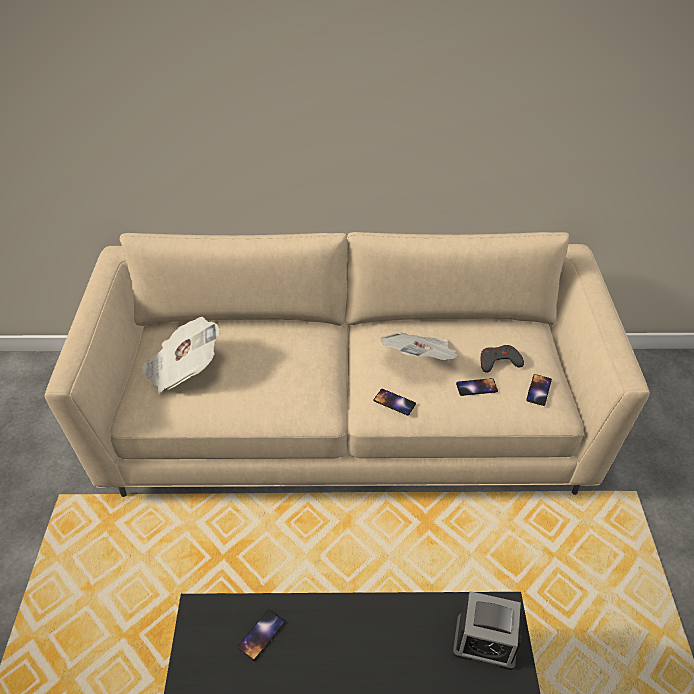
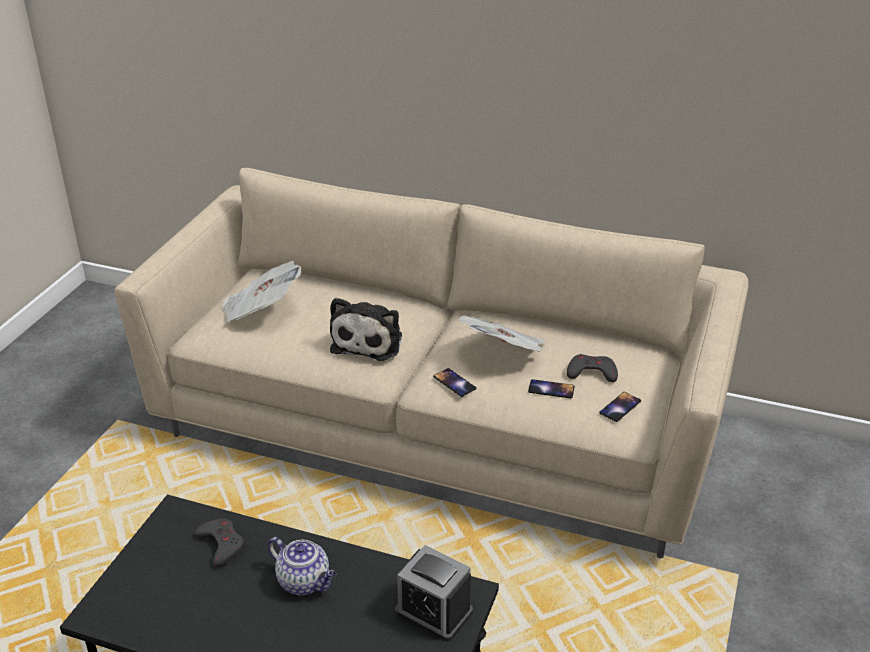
camera: 20 degrees right, 10 degrees down
(261, 635) = (221, 545): phone -> grey game controller
(298, 377) = (369, 341): none -> plush toy
(359, 650) = (305, 582): none -> teapot

